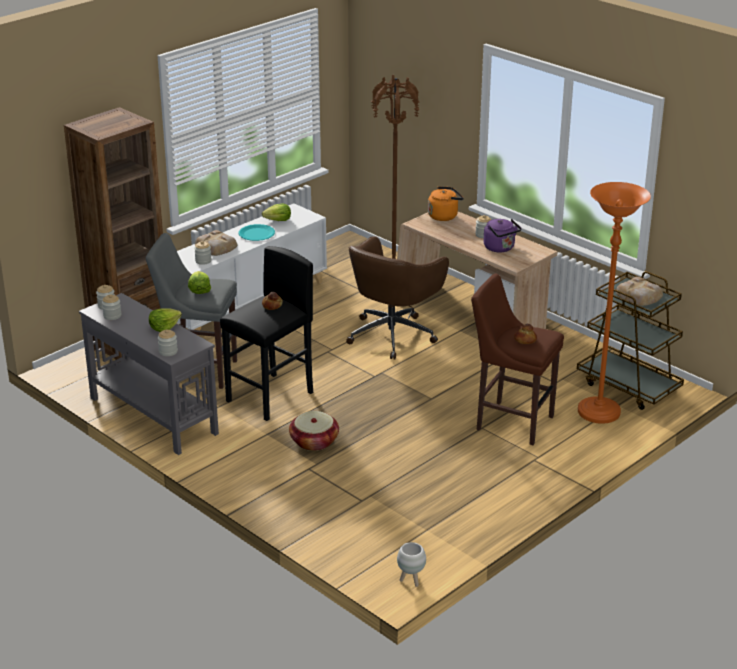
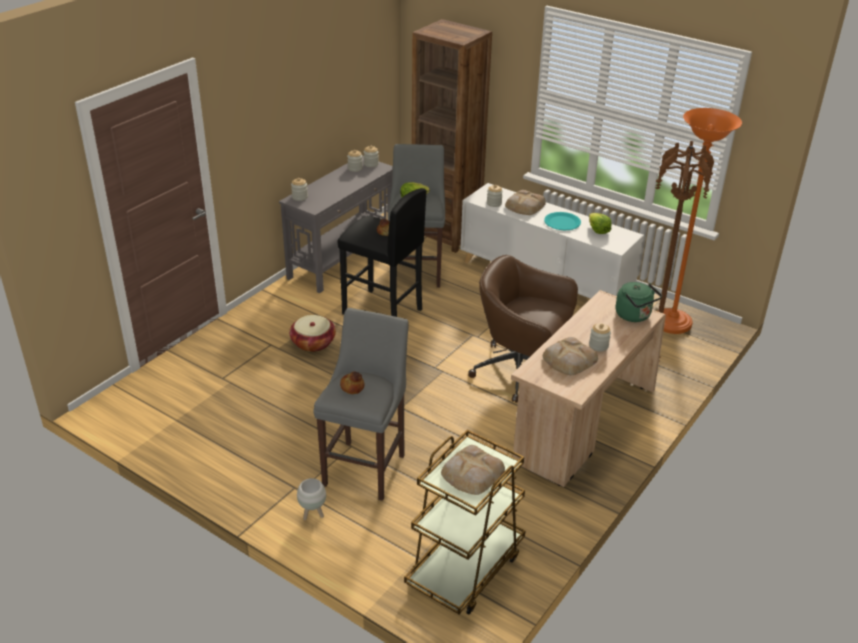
camera: 80 degrees right, 5 degrees up
(164, 327) = (340, 191): lettuce -> none
(411, 580) = (103, 416): white planter -> white planter (313, 514)
(444, 216) = (634, 316): orange kettle -> green kettle
(500, 248) = (568, 360): purple kettle -> bread
(511, 421) = (366, 467): brown stool -> grey stool
(599, 412) = (397, 540): orange floor lamp -> orange floor lamp (672, 323)

